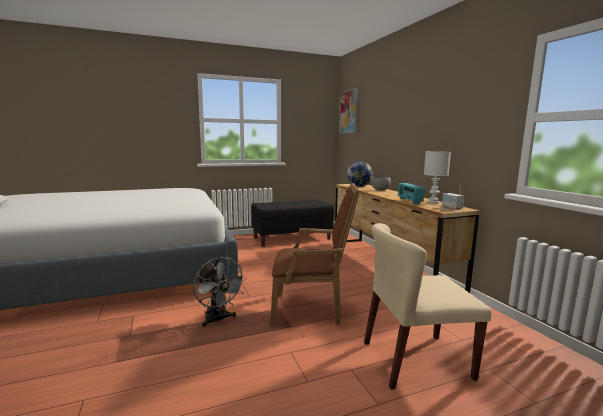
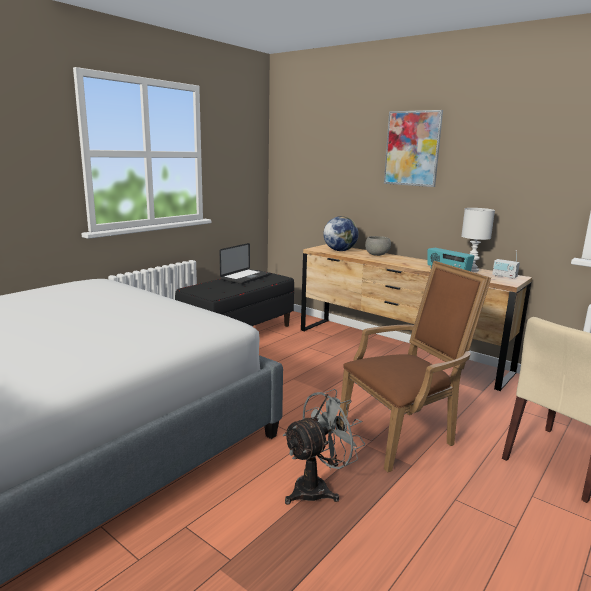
camera: 30 degrees left, 5 degrees up
(218, 320) = (318, 488): grey fan -> grey fan turned 60 degrees counterclockwise
(303, 202) = (245, 277): none -> laptop
(349, 111) = (294, 140): picture -> picture (412, 148)

